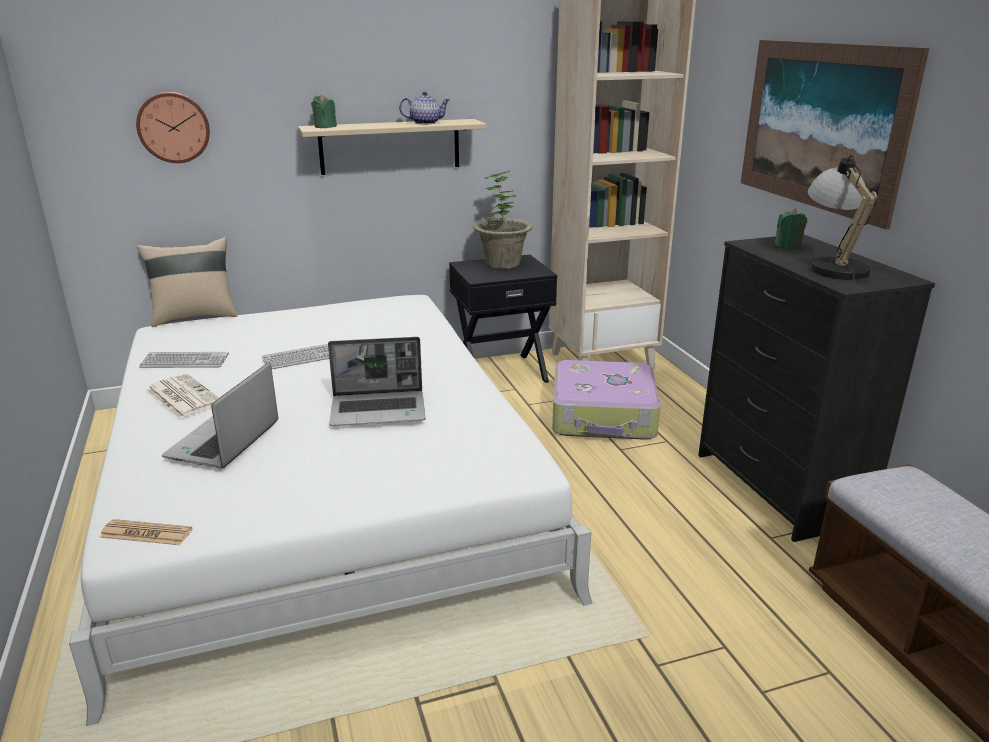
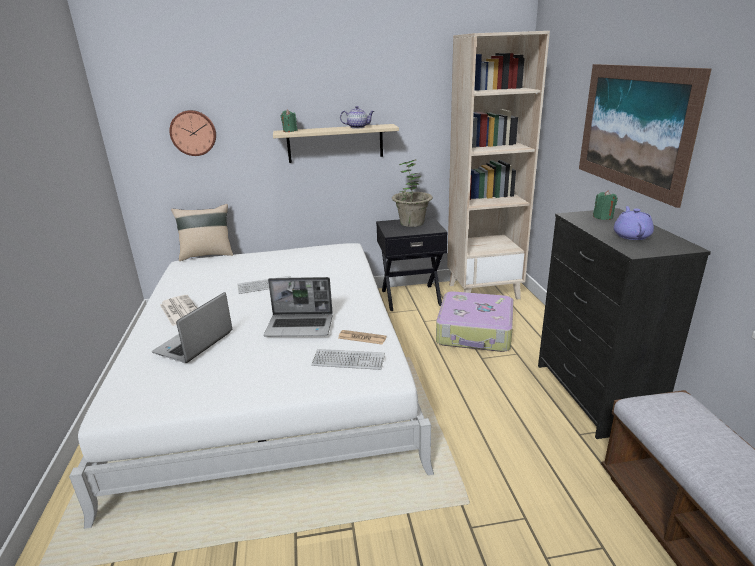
camera: 10 degrees right, 0 degrees up
(146, 533) = (125, 406): newspaper -> newspaper (362, 338)
(184, 361) = (190, 286): keyboard -> keyboard (348, 360)
(833, 267) = (631, 235): table lamp -> purple teapot

